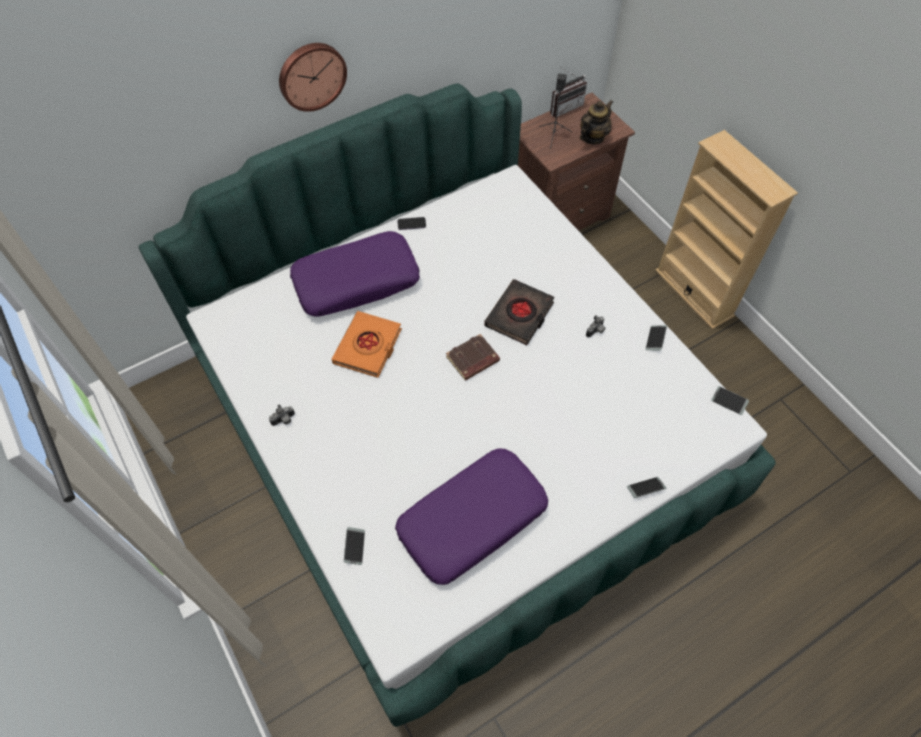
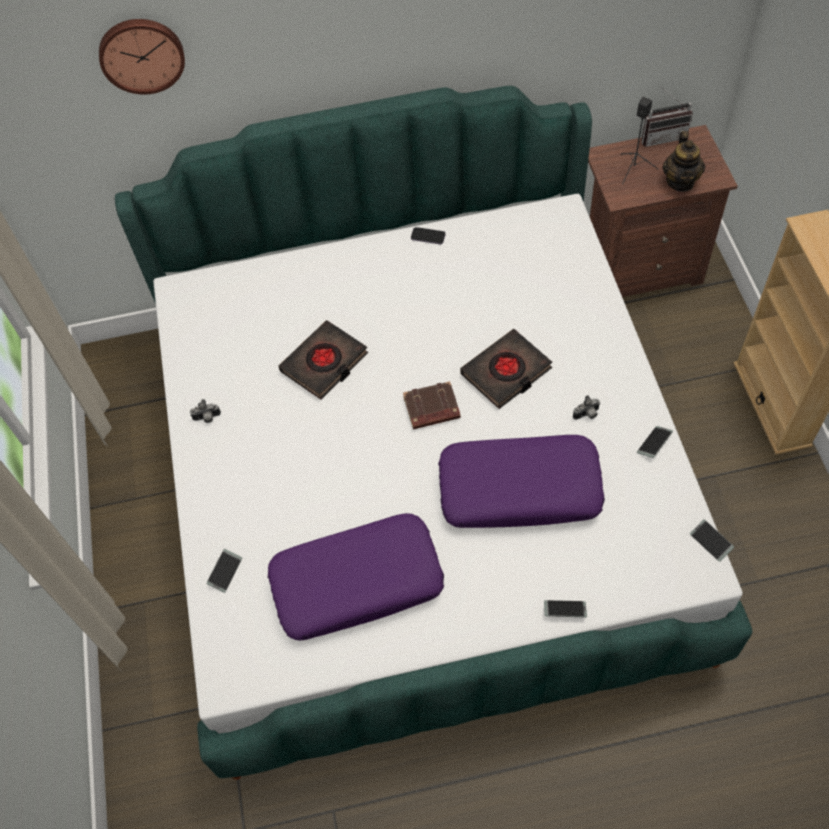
camera: 25 degrees right, 0 degrees up
(311, 75) = (330, 49): wall clock -> wall clock (141, 54)
(356, 281) = (341, 287): purple pillow -> purple pillow (520, 489)
(368, 347) = (324, 363): orange book -> black book
(592, 137) = (680, 181): teapot -> teapot turned 120 degrees clockwise

